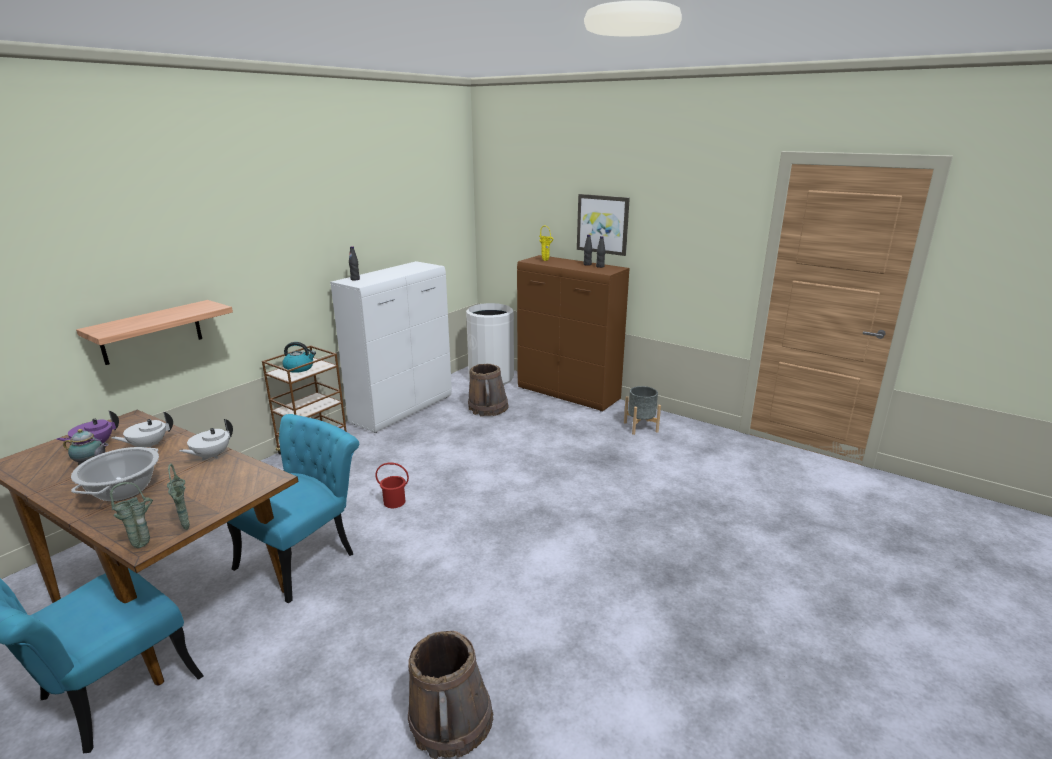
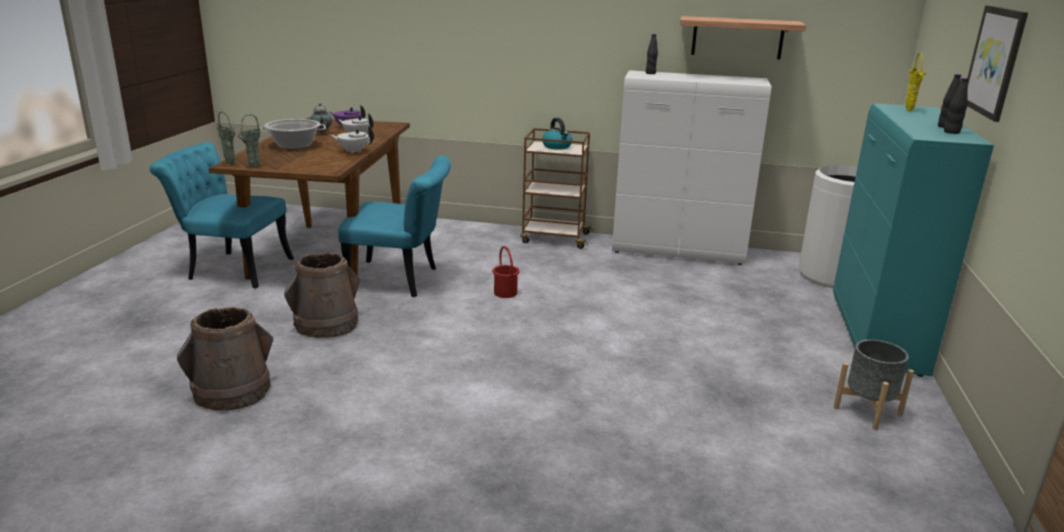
camera: 65 degrees right, 0 degrees up
(151, 332) = (447, 67): shelf -> shelf (737, 37)
(488, 408) = (750, 292): brown bucket -> brown bucket (327, 324)
(569, 394) = (876, 335): brown cabinet -> turquoise cabinet

